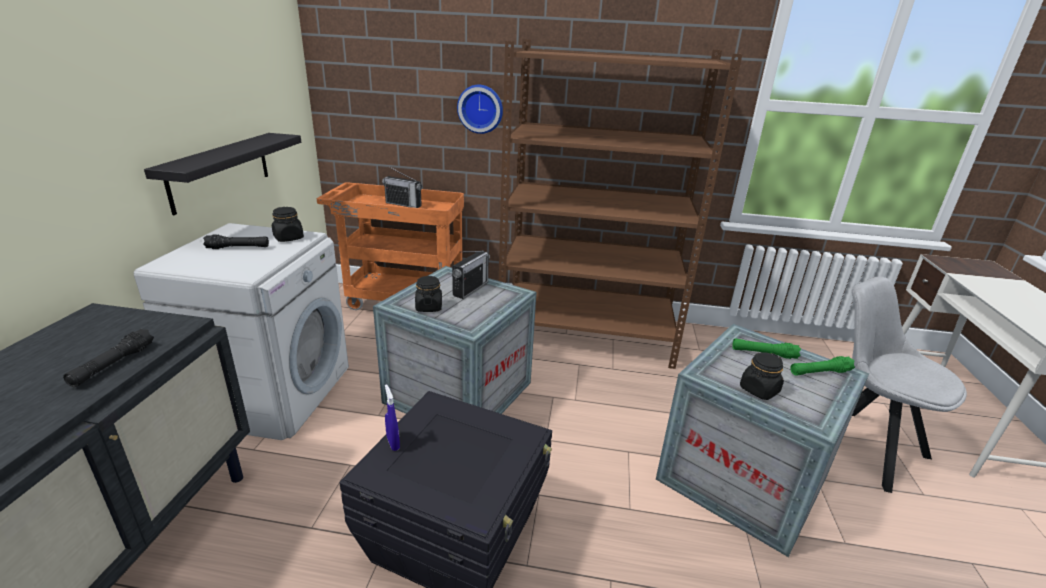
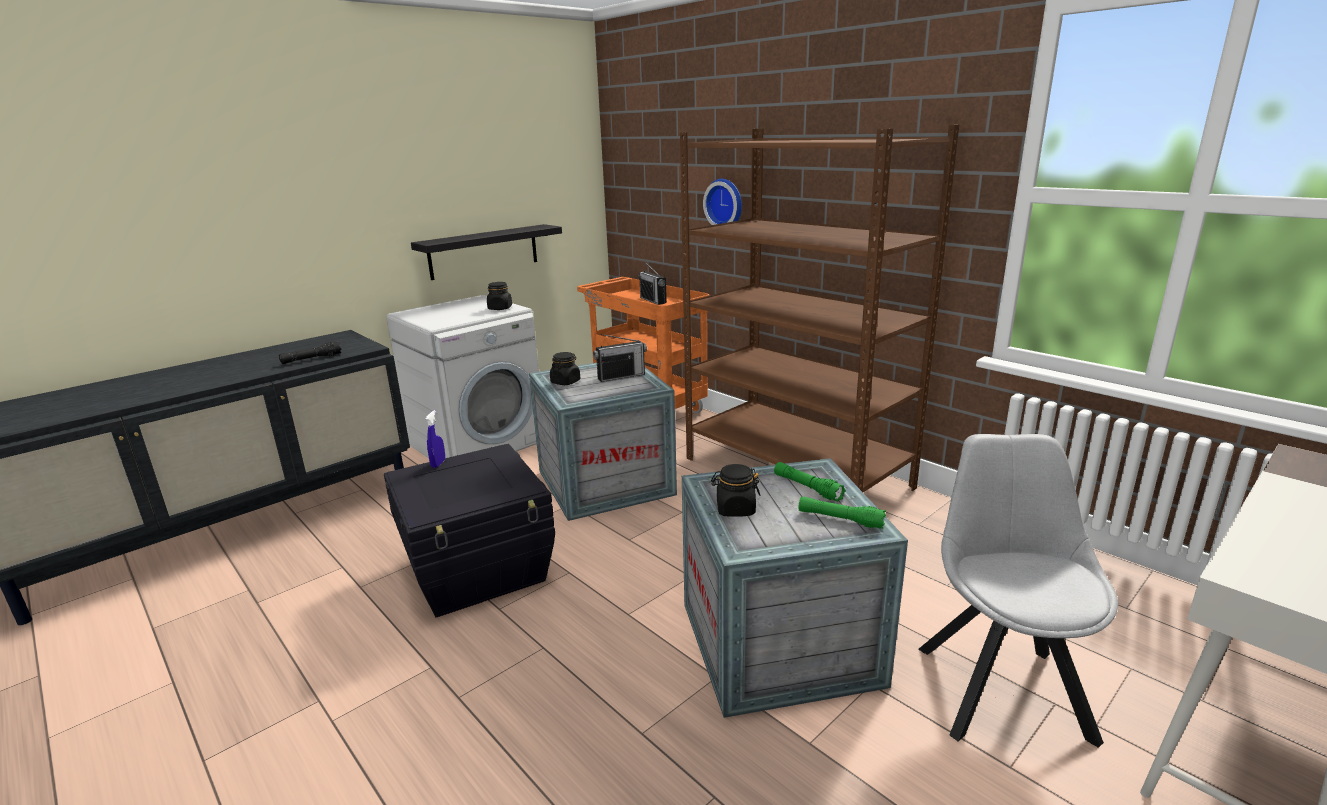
camera: 40 degrees right, 5 degrees down
(238, 248) = (459, 310): black flashlight -> none

